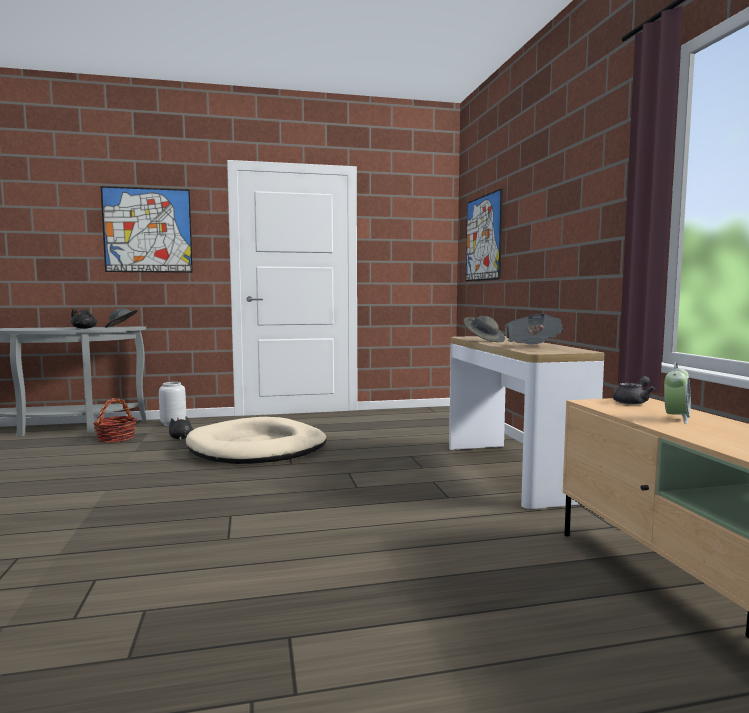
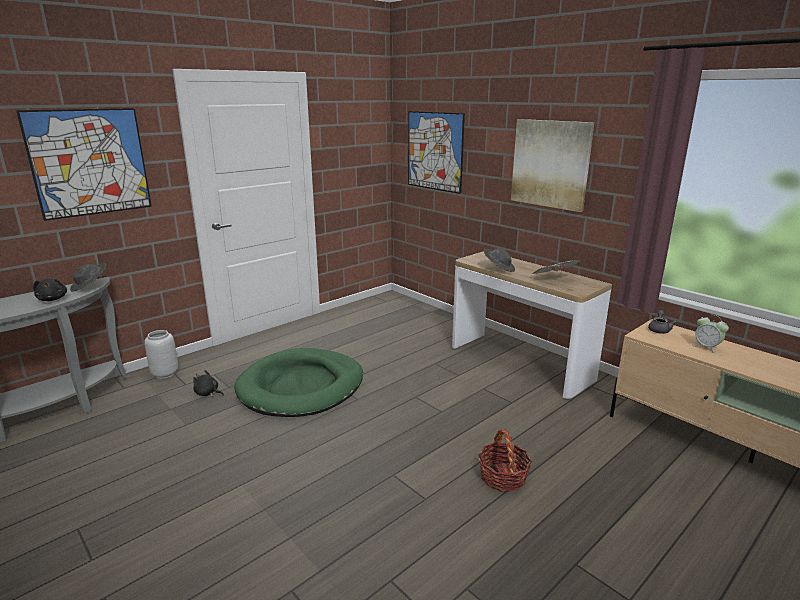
camera: 30 degrees left, 15 degrees up
(116, 438) = (133, 412): basket -> basket (502, 477)
(258, 448) = (301, 386): beige dog bed -> green dog bed
(565, 219) = (550, 164): none -> picture
(676, 418) = (707, 347): alarm clock -> alarm clock turned 135 degrees clockwise

